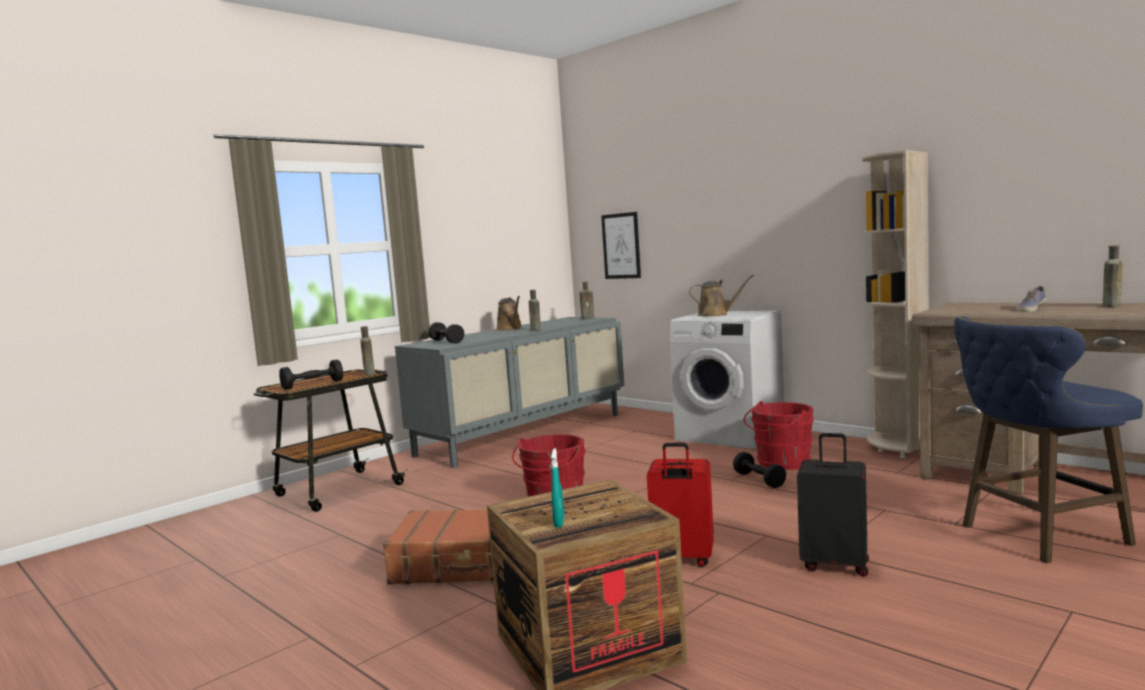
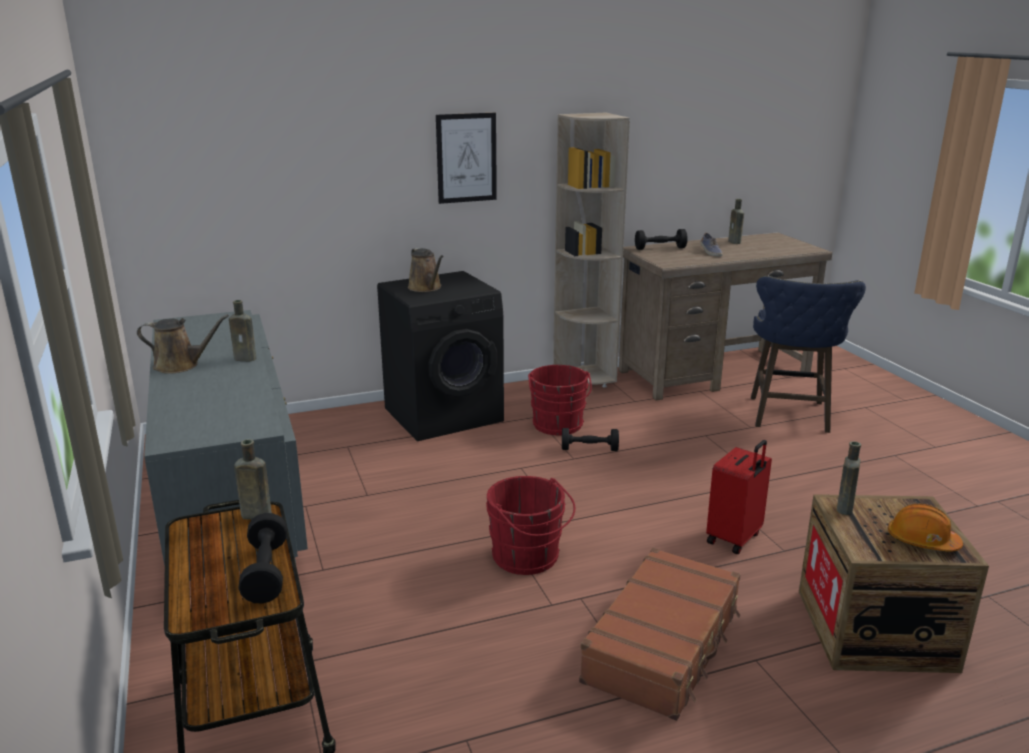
camera: 65 degrees left, 15 degrees up
(446, 341) = (207, 418): black dumbbell -> black dumbbell (660, 248)
(559, 523) = (921, 541): turquoise spray bottle -> orange hard hat
(588, 318) = (209, 317): brown bottle -> brown bottle (844, 507)
(621, 246) = (217, 205): picture -> picture (466, 158)
(716, 314) = (426, 288): brown watering can -> brown watering can turned 120 degrees clockwise
(729, 435) = (444, 415): white washing machine -> black washing machine
(835, 564) = (788, 488): black suitcase -> none

